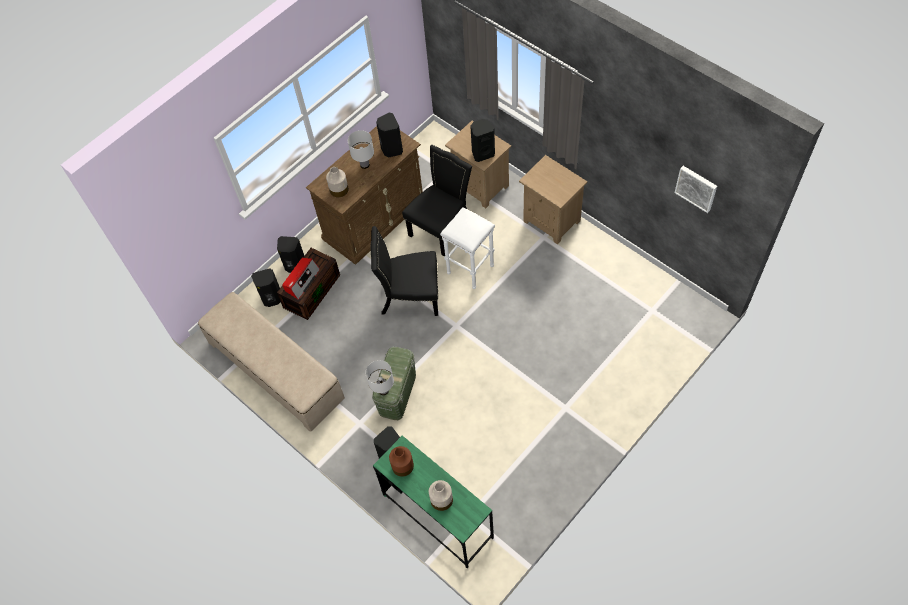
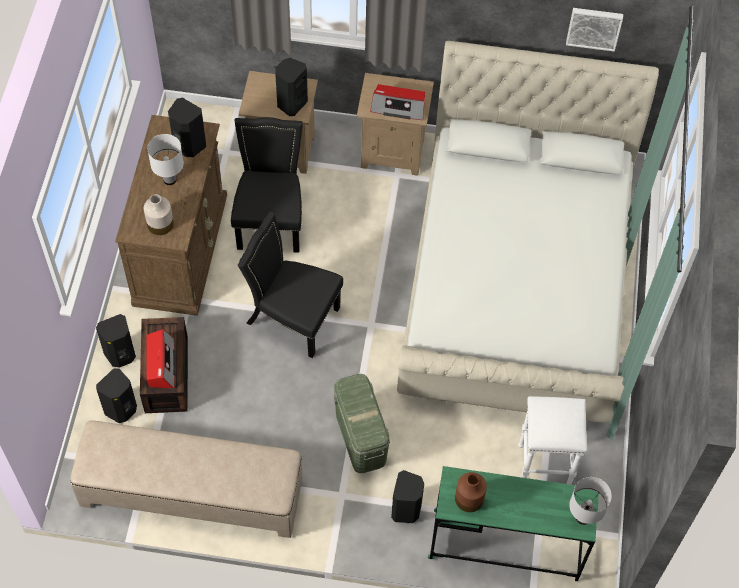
camera: 40 degrees left, 0 degrees up
(383, 390) = (365, 435): white table lamp -> white table lamp (583, 518)
(411, 297) = (294, 319): black chair -> black chair turned 60 degrees clockwise
(441, 499) = (538, 510): beige vase -> none
(471, 269) = (341, 251): white stool -> white stool (544, 466)
(551, 187) = (398, 107): none -> radio
(574, 346) = (517, 278): none -> beige bed

